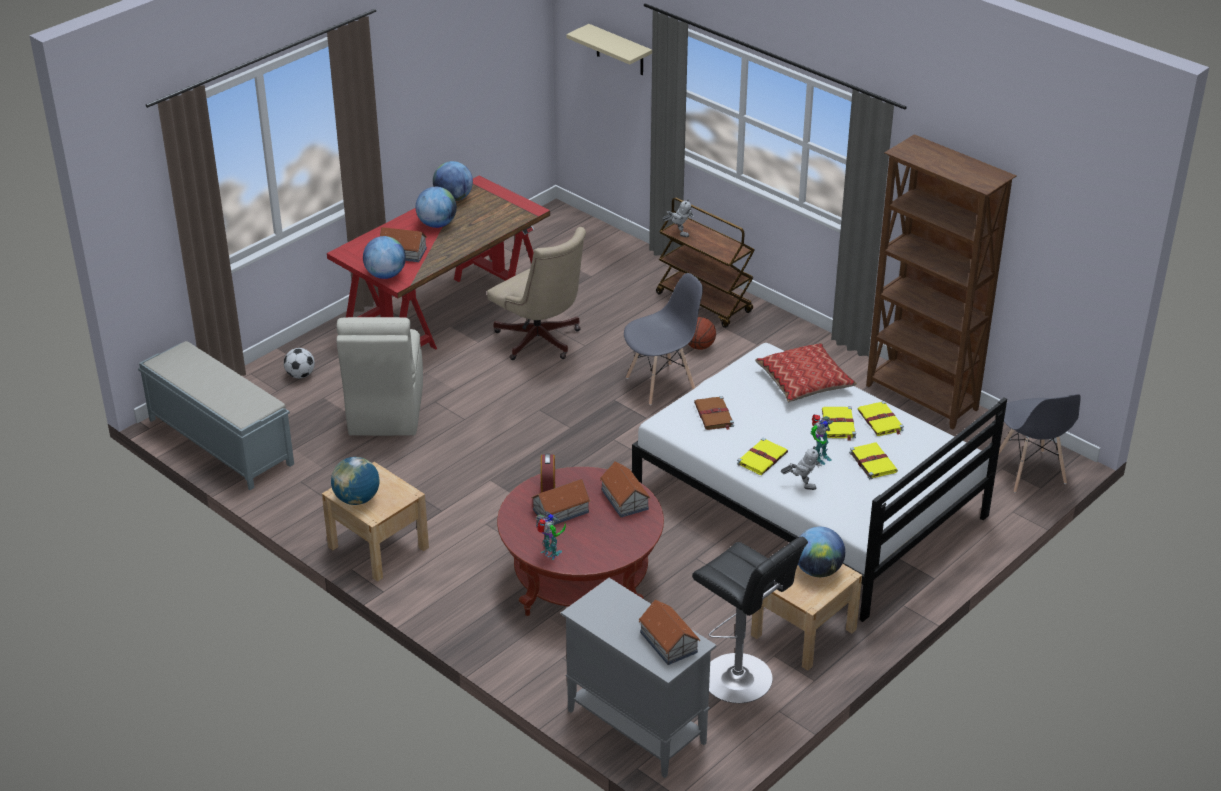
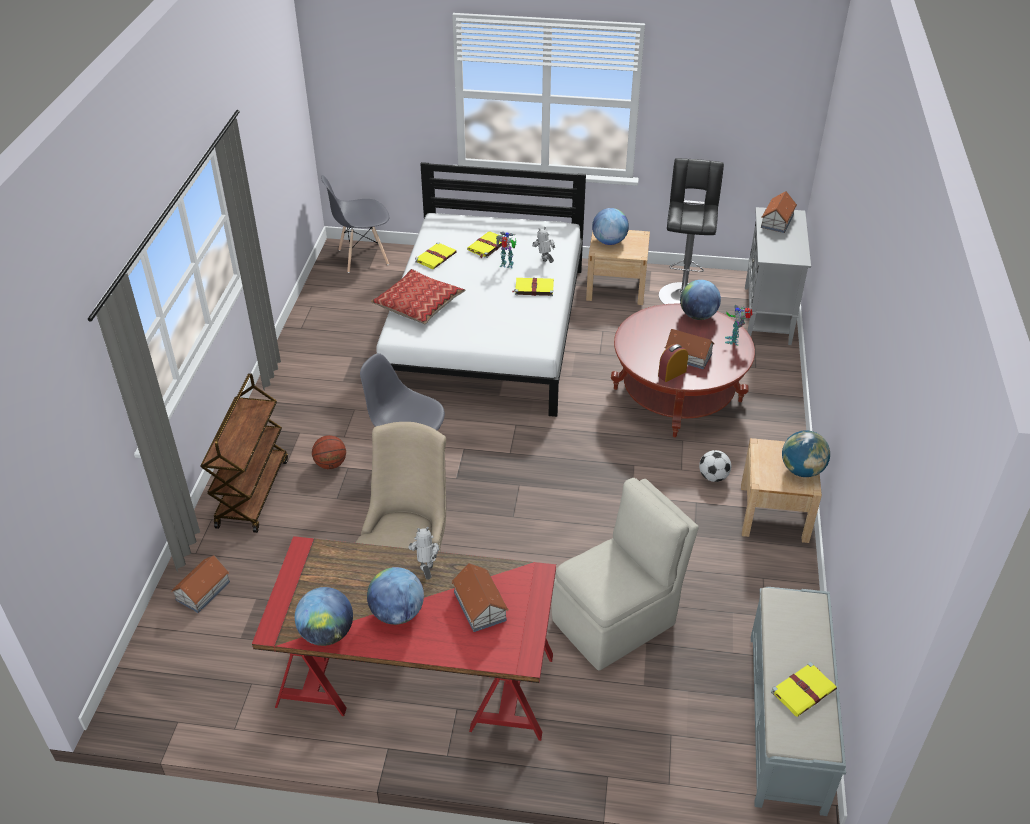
camera: 125 degrees left, 5 degrees up
(300, 375) = (629, 733): football -> football (713, 477)
(385, 275) = (534, 593): globe -> globe (698, 316)
(620, 50) = (68, 437): beige shelf -> none
(625, 499) = (640, 334): toy house -> toy house (202, 591)
(678, 233) = (238, 455): toy robot -> toy robot (426, 571)
(714, 415) = (506, 327): brown book -> none
(838, 425) = (459, 271): yellow book -> yellow book (804, 690)
(921, 398) = (311, 324): brown bookcase -> none
(1029, 472) = (362, 257): grey chair -> grey chair turned 150 degrees counterclockwise

